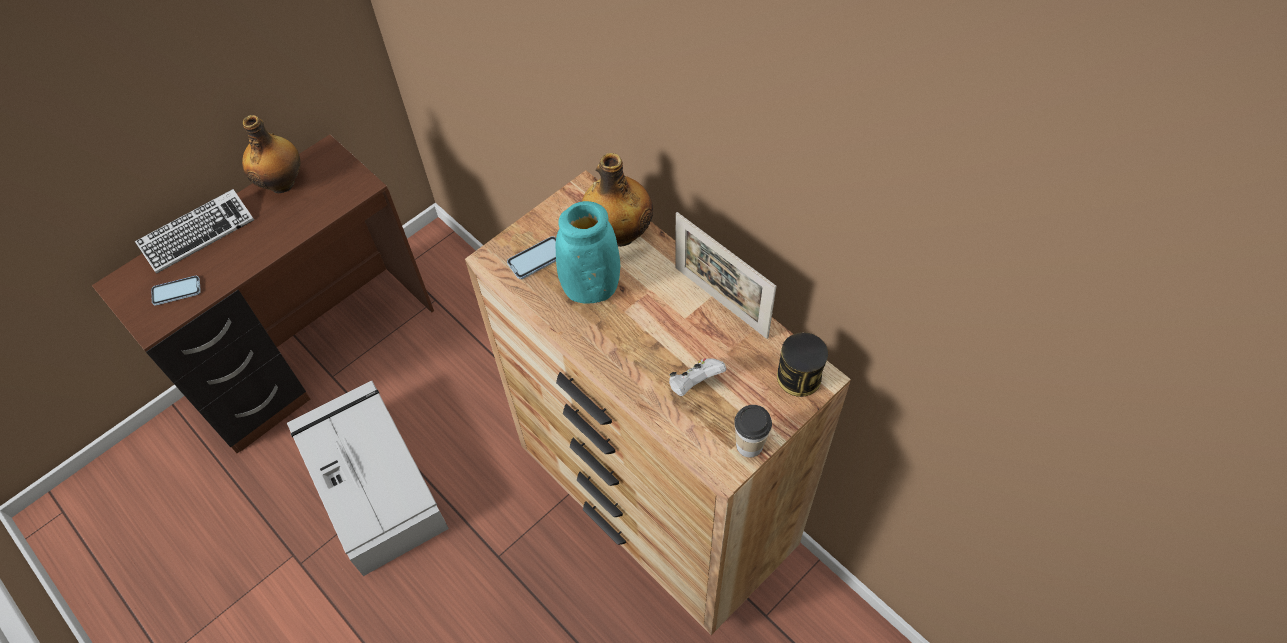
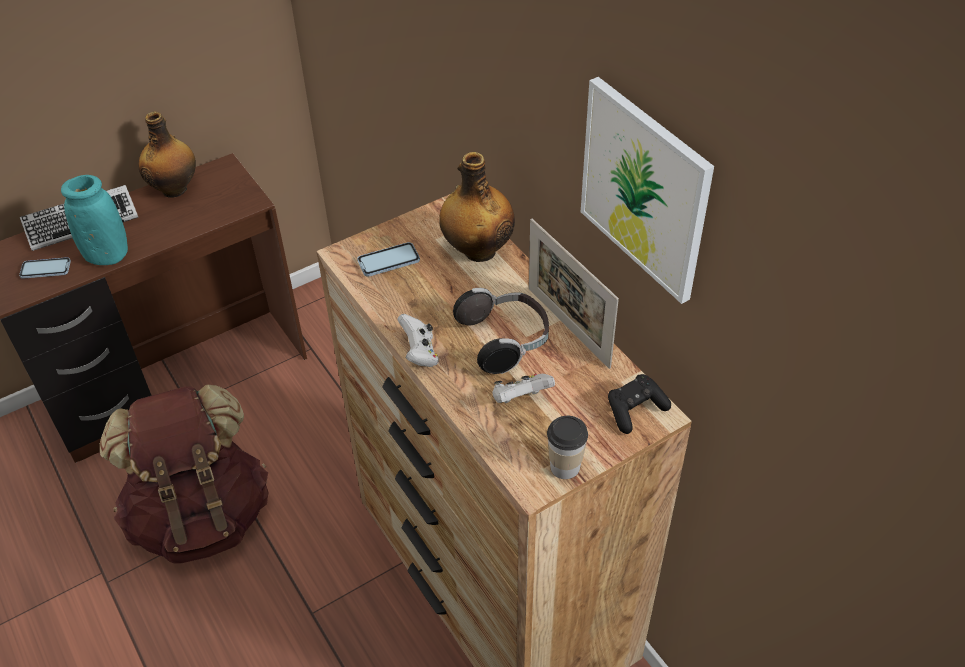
camera: 10 degrees right, 10 degrees down
(373, 483) = (201, 515): grey storage box -> brown backpack
(591, 288) = (436, 295): turquoise vase -> turquoise vase (107, 256)
(591, 352) = (420, 353): none -> white game controller
(666, 326) = (505, 341): none -> headphones
(794, 189) = (644, 189): none -> picture
(799, 377) = (635, 410): can -> black game controller

